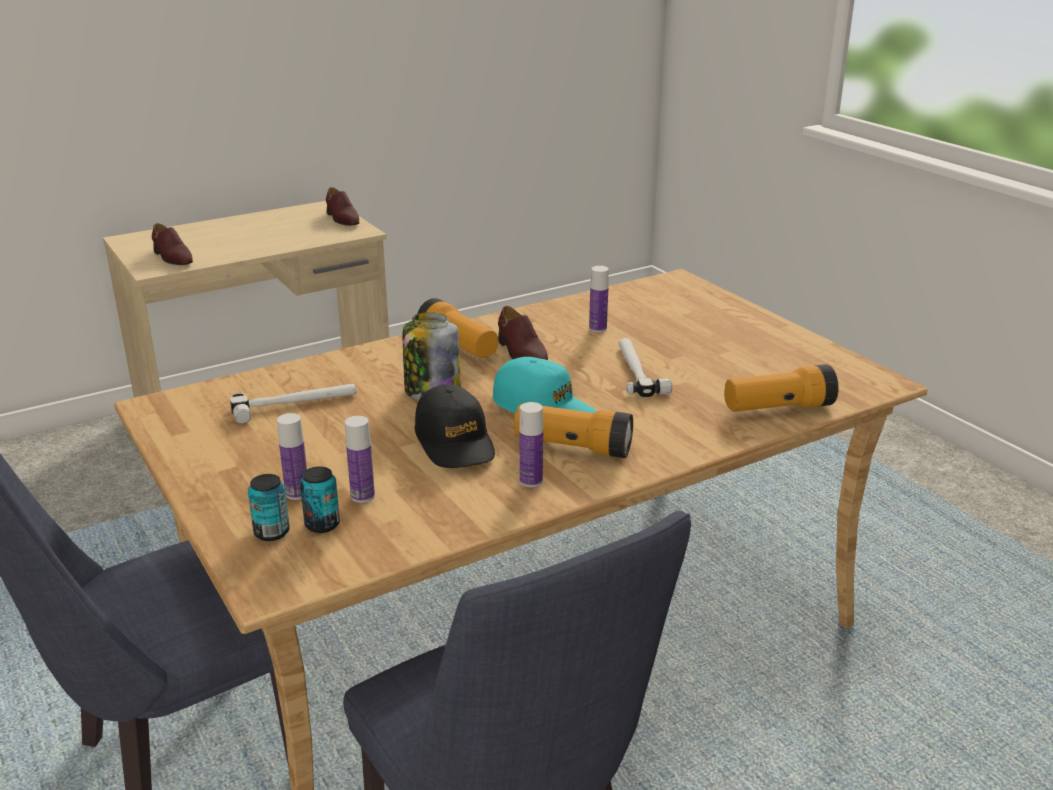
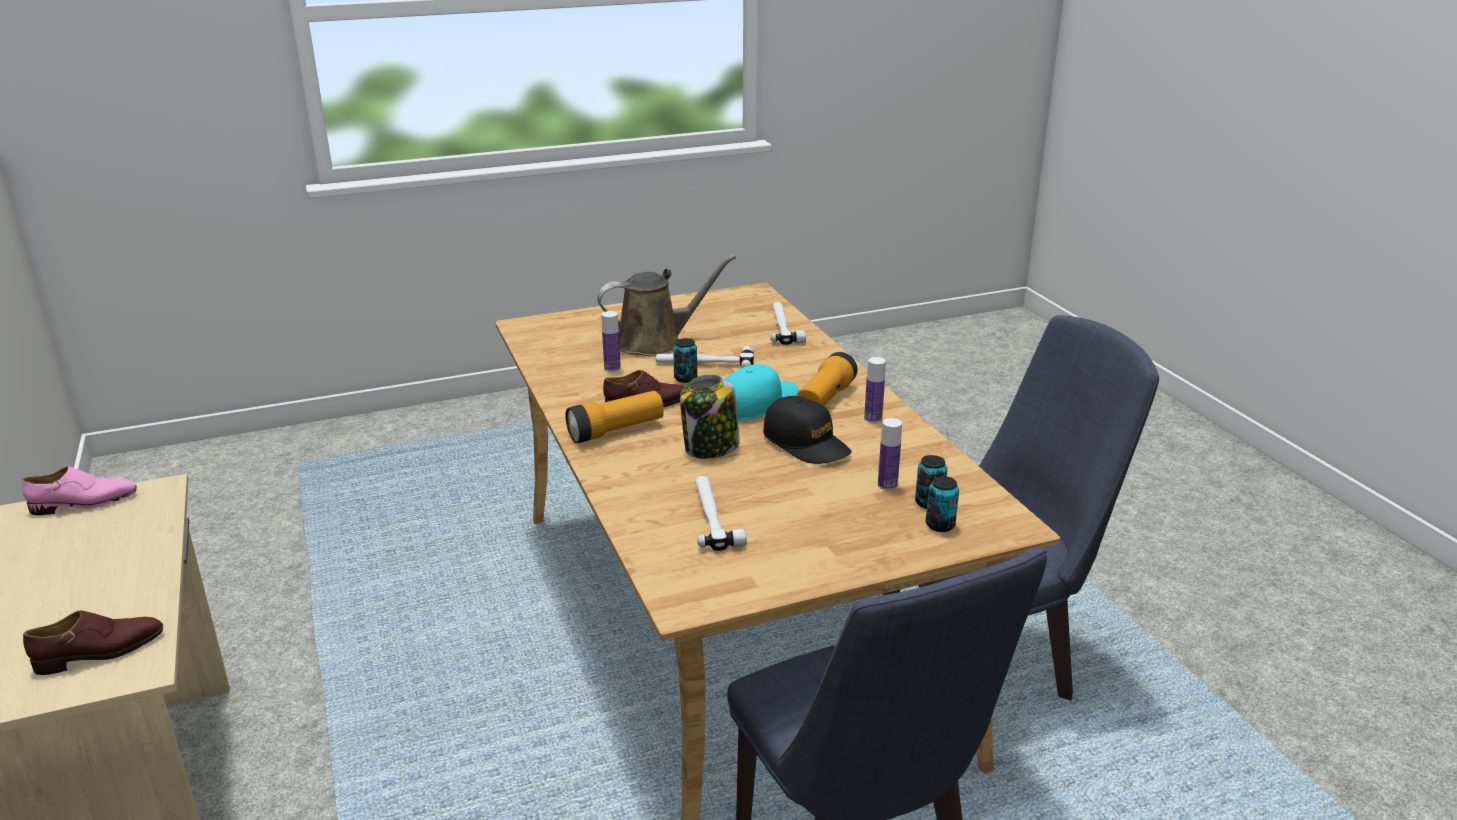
camera: 80 degrees left, 0 degrees up
(297, 493) = (880, 514): bottle -> none
(342, 219) = (84, 503): brown shoe -> pink shoe
(455, 442) = (806, 443): black cap -> black cap turned 60 degrees clockwise
(591, 365) = (685, 378): none -> can
(677, 341) = (655, 342): none -> brown watering can
(778, 408) = (783, 326): flashlight -> hammer

